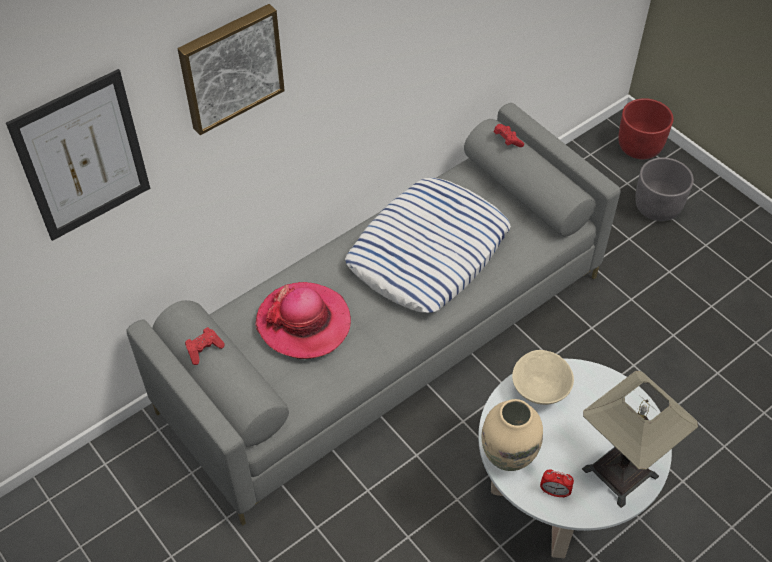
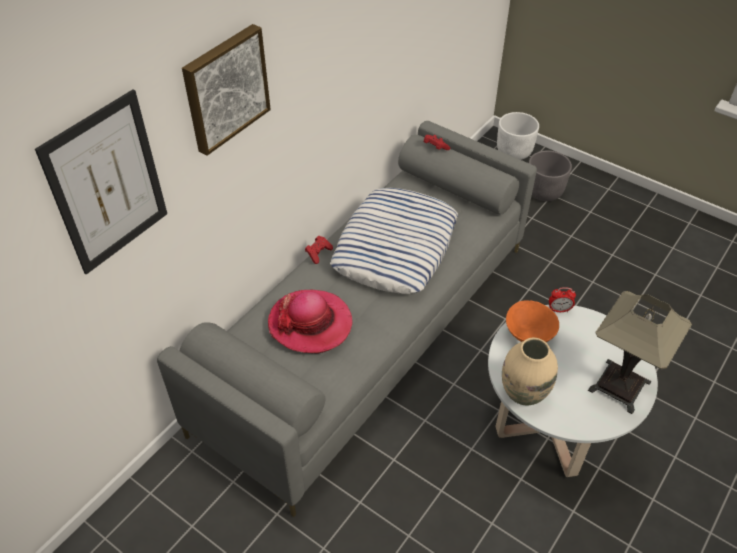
camera: 15 degrees left, 5 degrees down
(204, 349) = (236, 359): red game controller -> red game controller (318, 253)
(540, 389) = (529, 334): beige bowl -> orange bowl
(554, 492) = (573, 414): alarm clock -> alarm clock (559, 310)
(640, 147) = (514, 151): red planter -> white planter

